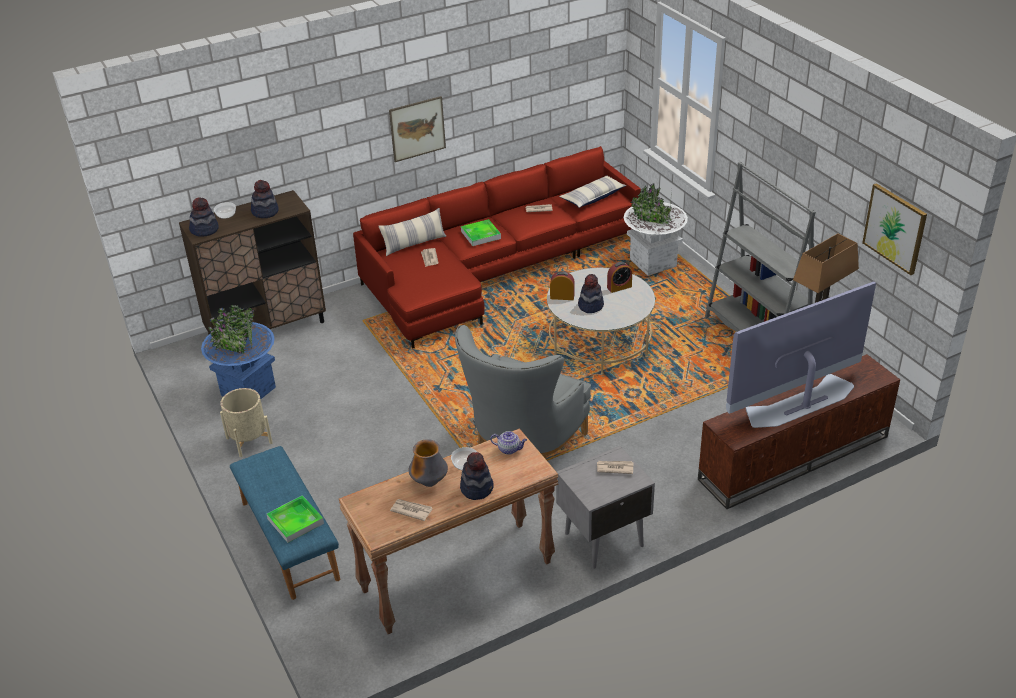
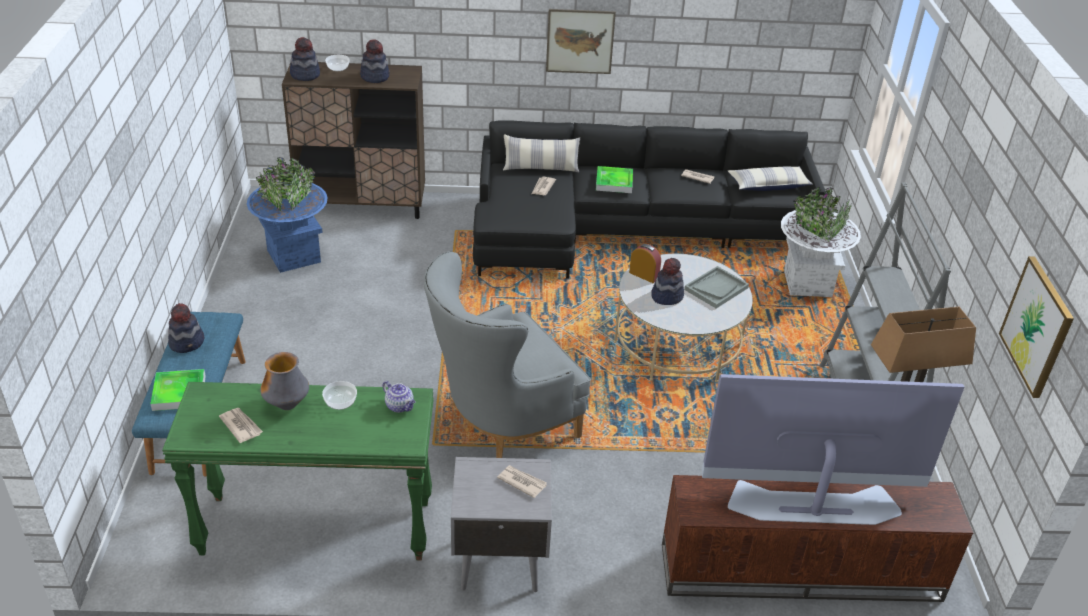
camera: 25 degrees right, 0 degrees up
(249, 440) = (252, 302): beige planter -> none
(457, 577) = (315, 529): brown console table -> green console table
(477, 488) = (327, 433): hat -> hat (187, 342)
(493, 271) = (625, 229): red sofa -> black sofa
(619, 287) = (716, 288): alarm clock -> grey tray

